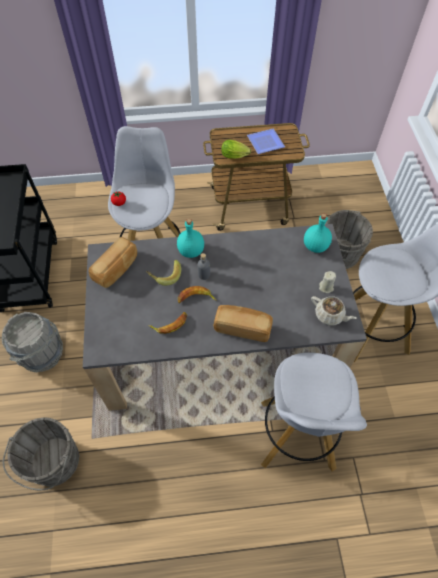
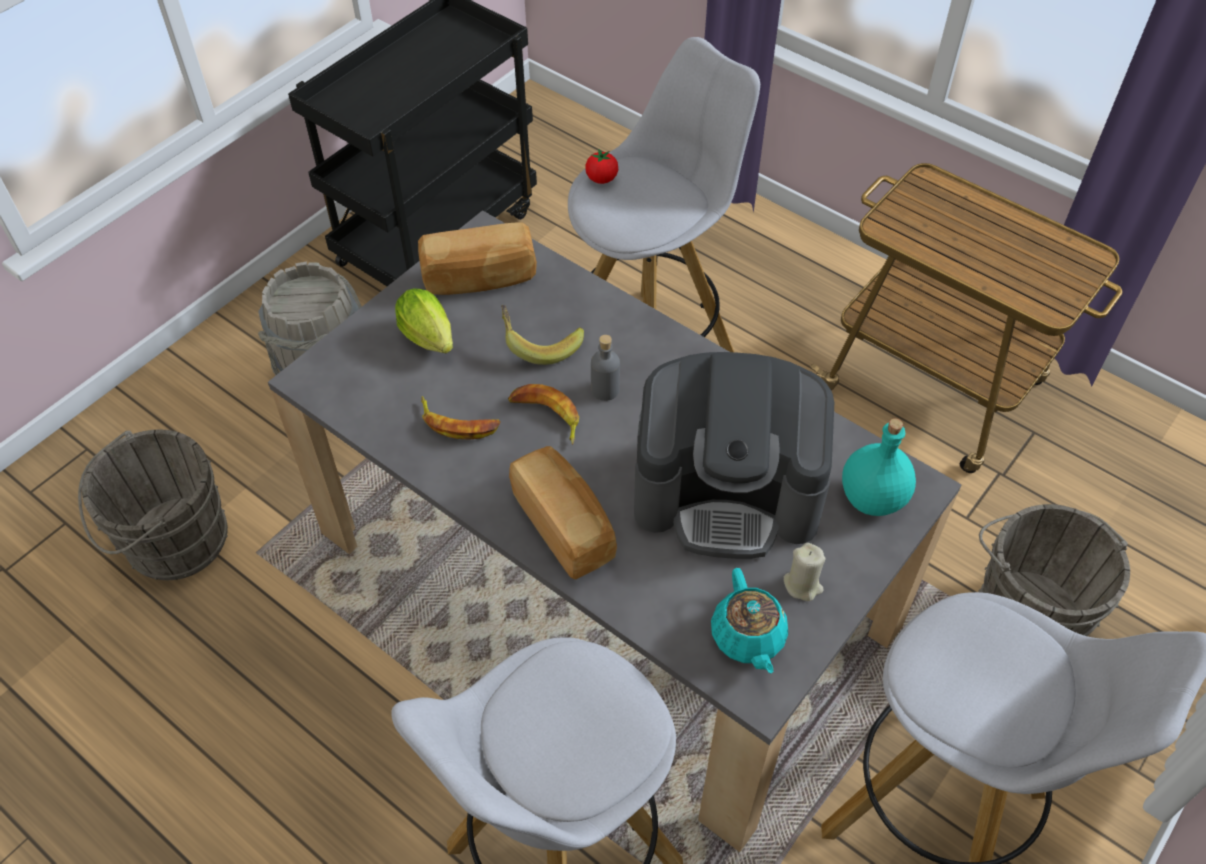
camera: 45 degrees right, 5 degrees down
(191, 251) = (629, 337): turquoise bottle -> none
(236, 156) = (915, 238): lettuce -> lettuce (430, 340)
(264, 142) = (1007, 249): plate -> none
(276, 276) = (728, 491): none -> coffee machine
(329, 315) = (748, 637): beige teapot -> turquoise teapot

